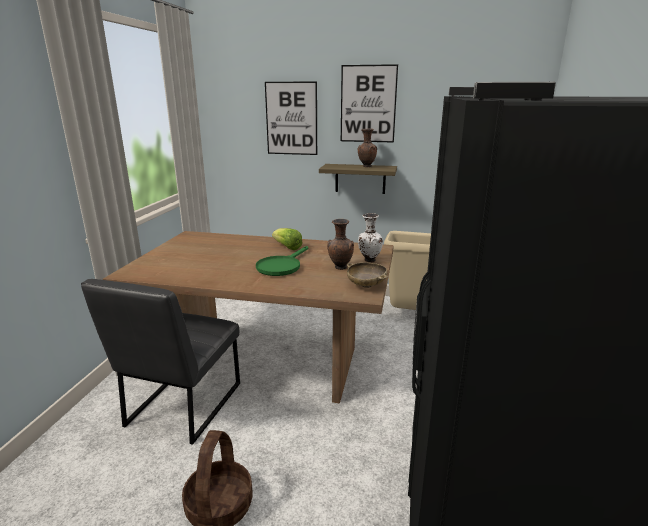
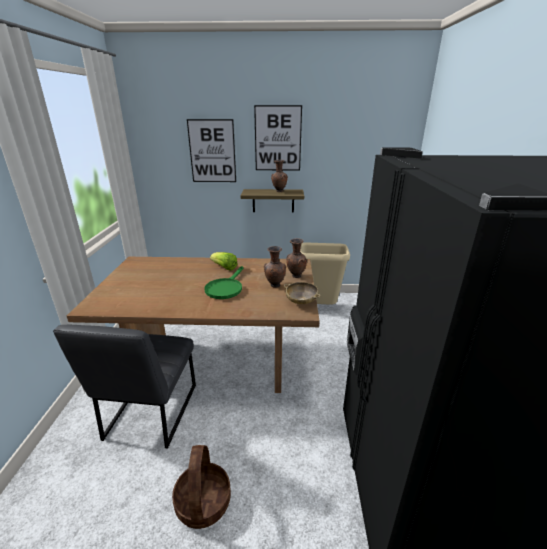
camera: 10 degrees left, 5 degrees up
(369, 260) = (295, 276): white vase -> brown vase

